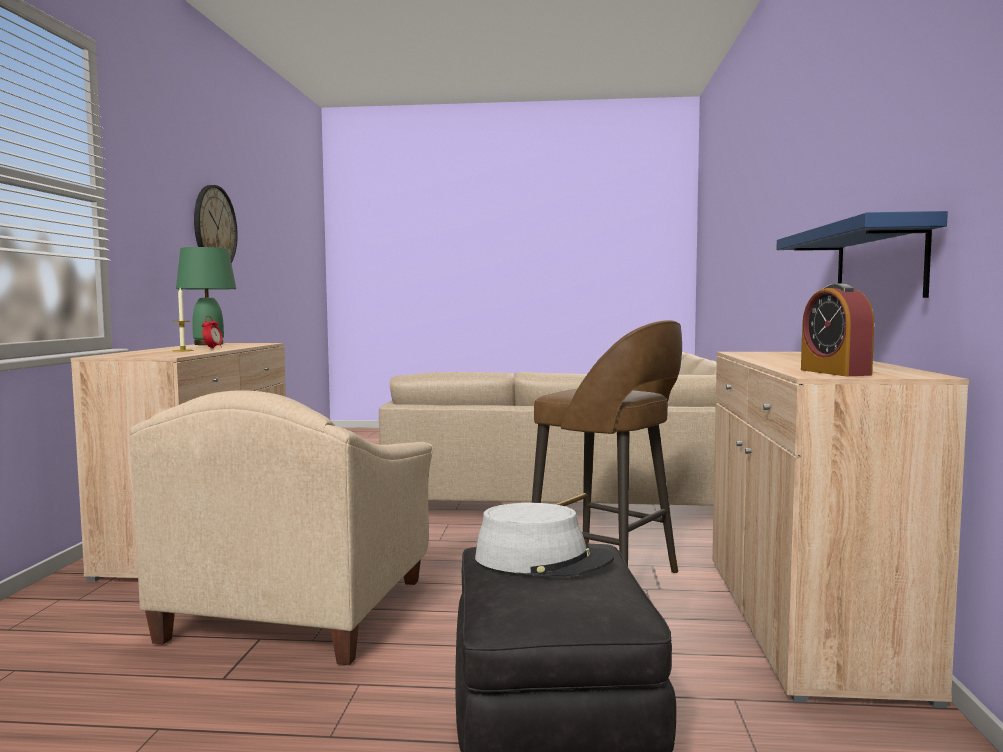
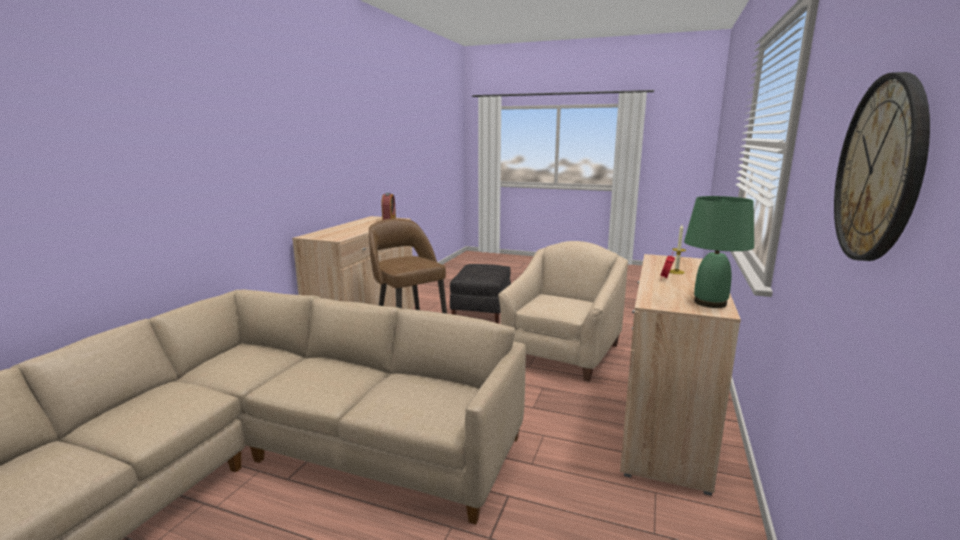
camera: 165 degrees left, 10 degrees up
(543, 560) = (480, 273): grey hat -> none
(879, 263) = (324, 188): blue shelf -> none

